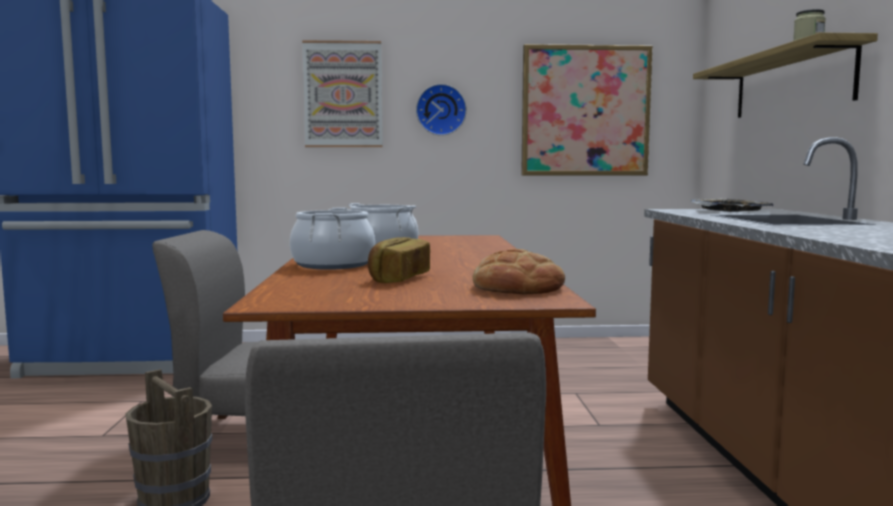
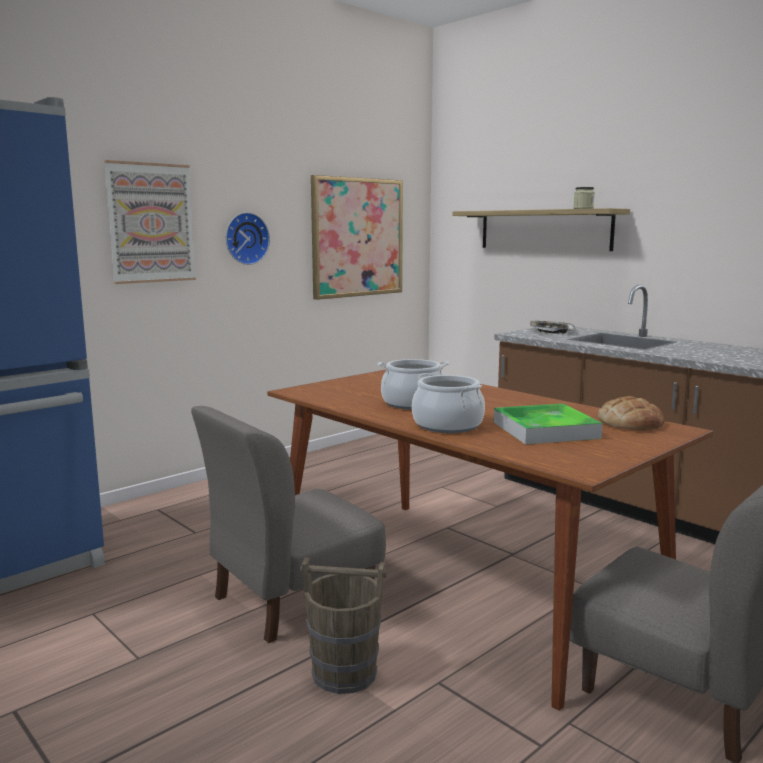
camera: 40 degrees left, 5 degrees up
(398, 278) = (545, 430): bread -> tray

